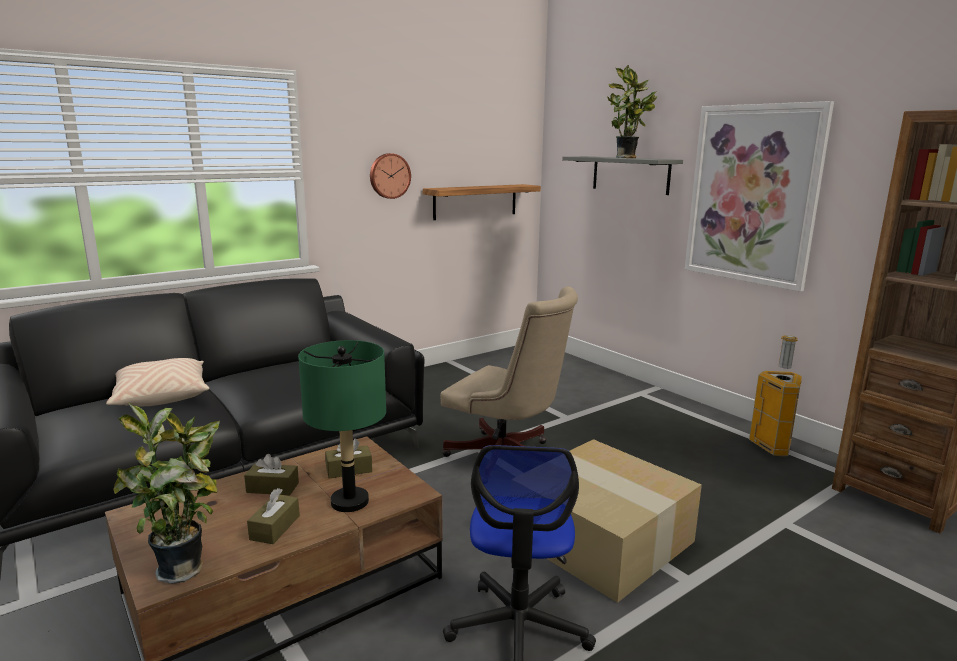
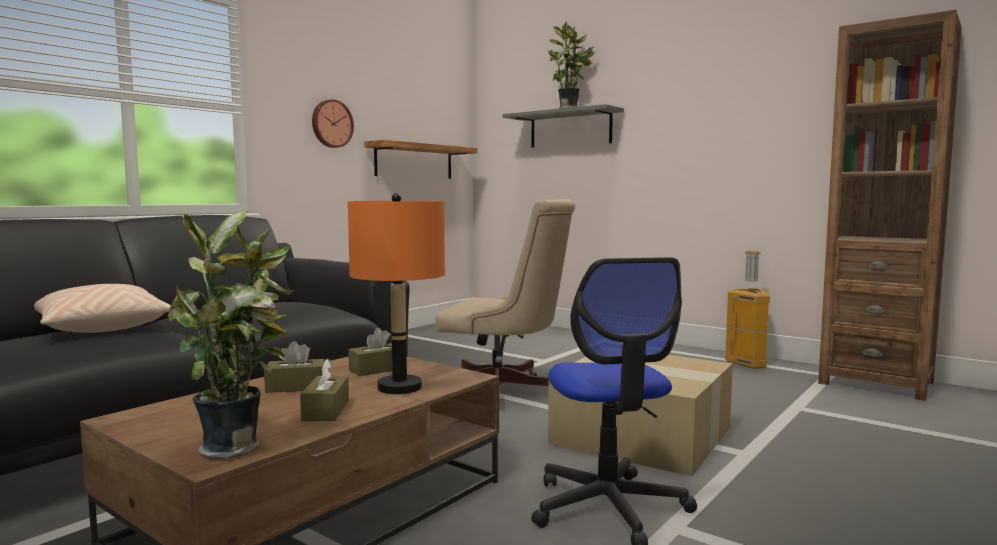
camera: 15 degrees left, 10 degrees down
(350, 502) = (400, 387): green table lamp -> orange table lamp
(752, 195) = (695, 131): picture -> none

